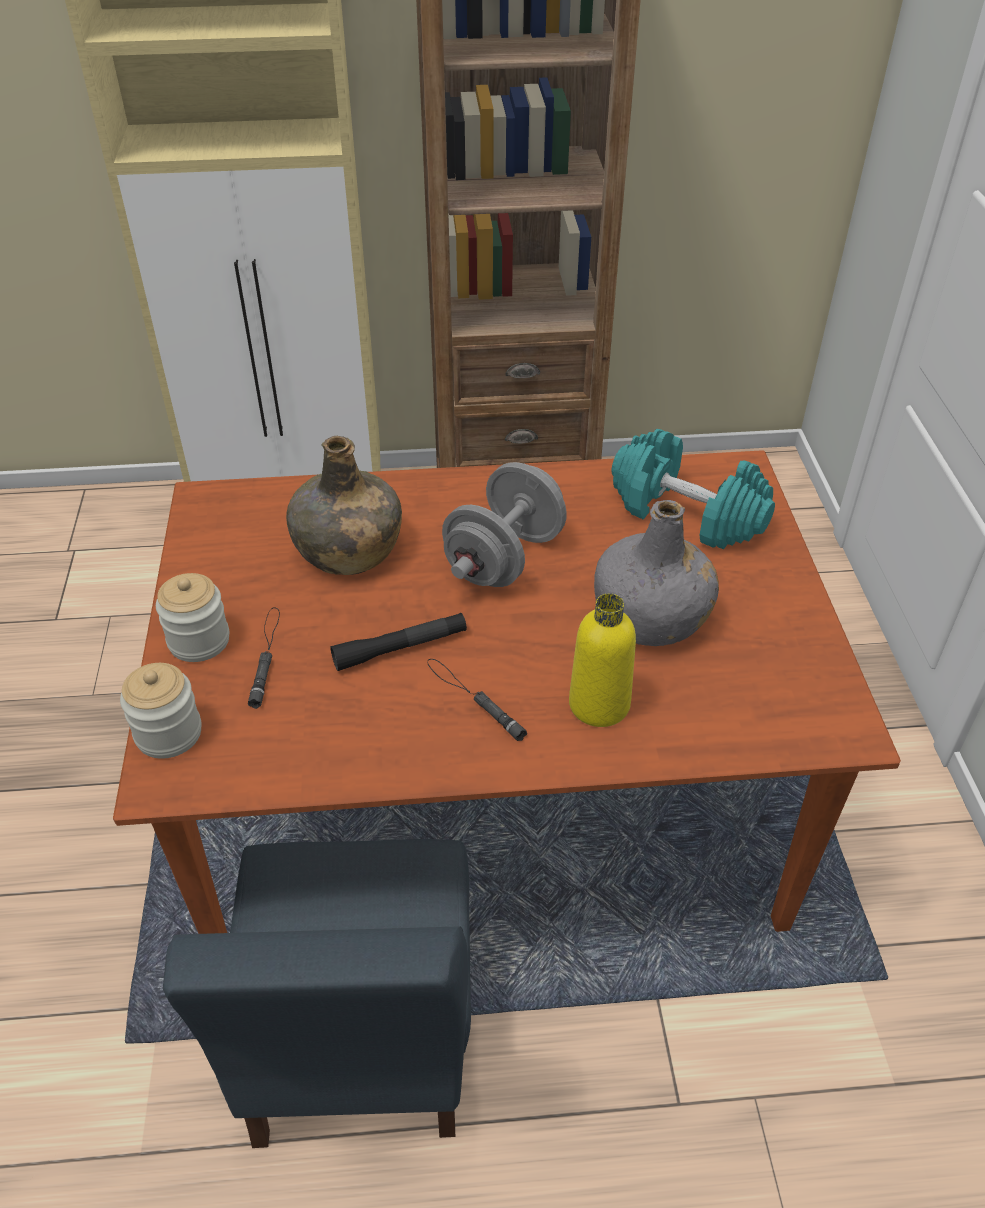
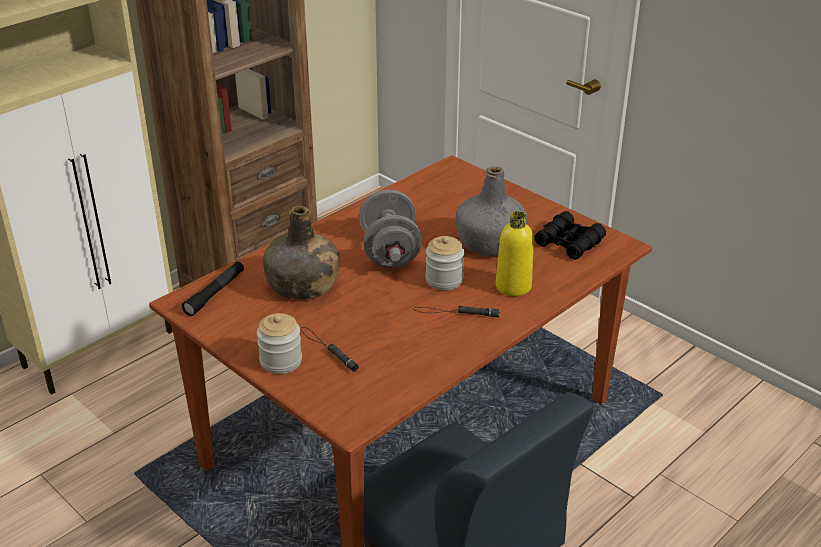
camera: 40 degrees left, 10 degrees down
(168, 733) = (325, 404): jar -> jar (444, 280)
(400, 648) = (392, 311): black flashlight -> black flashlight (215, 293)
(686, 513) = (451, 195): turquoise dumbbell -> none
(767, 680) = (569, 243): none -> black binoculars

